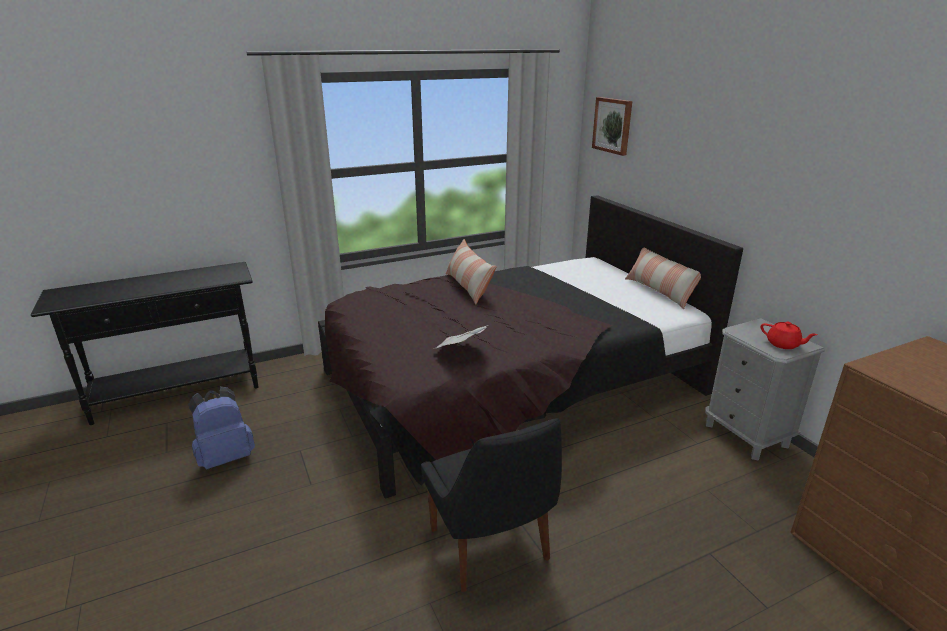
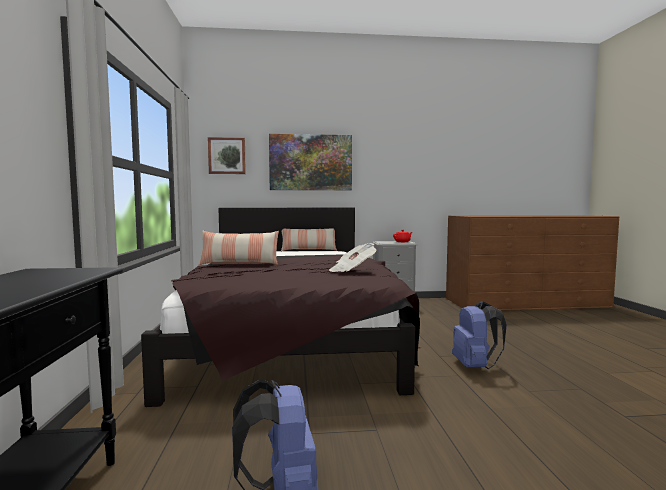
camera: 70 degrees left, 20 degrees down
(491, 547) = (475, 366): black chair -> blue backpack
(700, 152) = (310, 162): none -> picture

